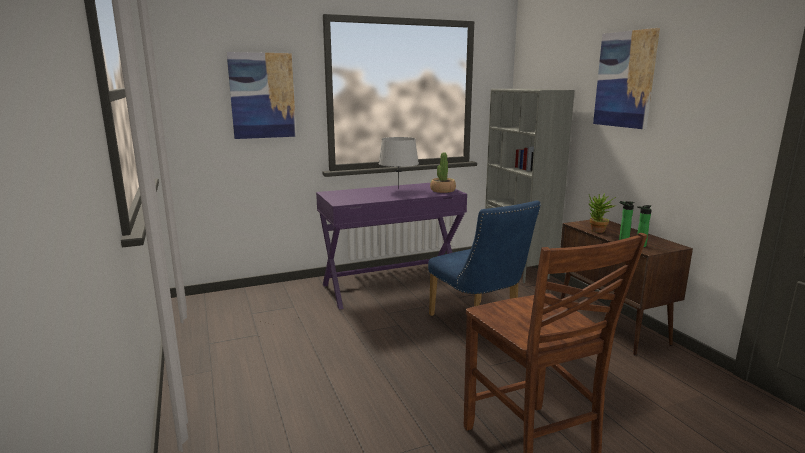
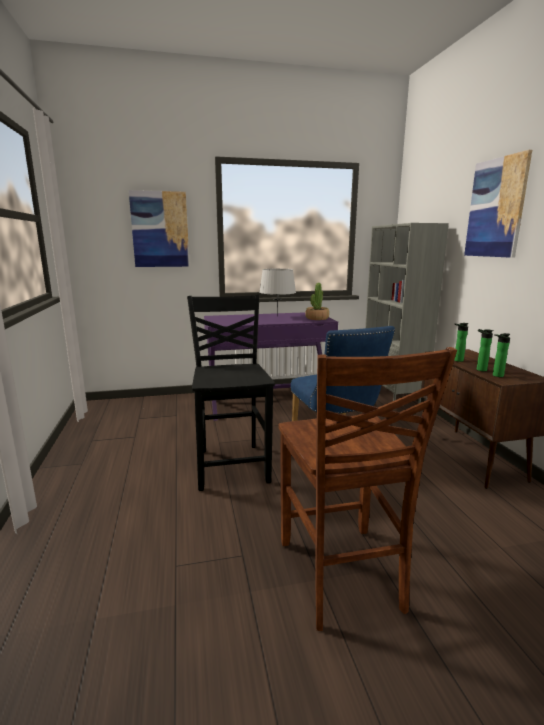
camera: 10 degrees right, 0 degrees up
(381, 356) = (232, 465): none -> black chair
(597, 231) = (457, 360): potted plant -> bottle

